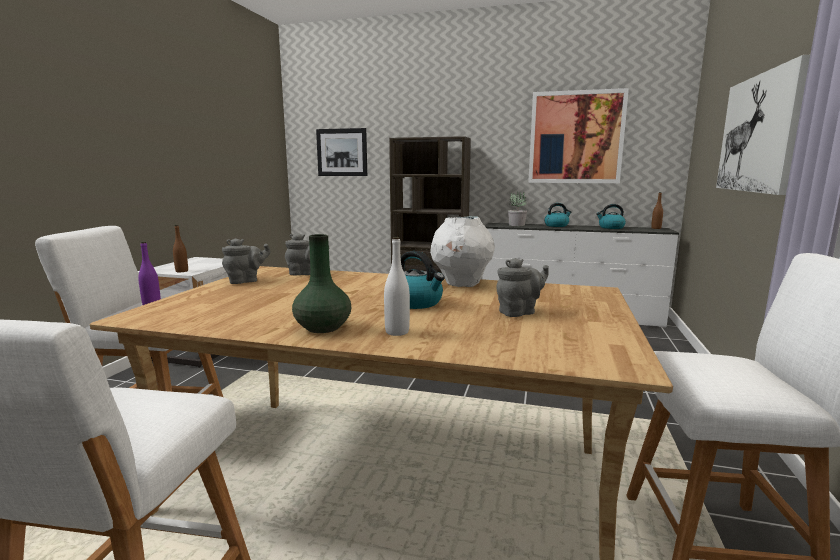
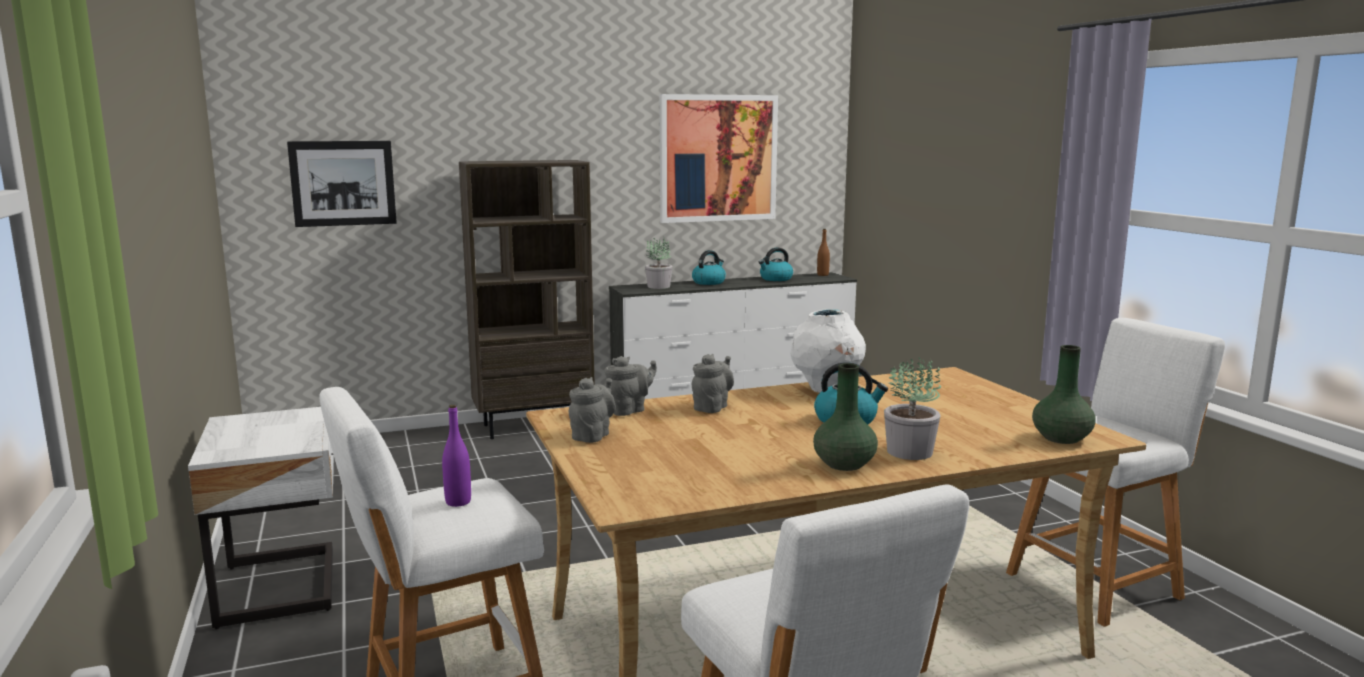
camera: 35 degrees left, 0 degrees up
(182, 271) = (283, 446): brown bottle -> none
(397, 332) = (910, 452): white bottle -> potted plant
(519, 312) = (948, 410): grey teapot -> grey teapot (712, 407)
(572, 356) = (1062, 438): none -> green vase
(757, 133) = (976, 179): picture -> none

